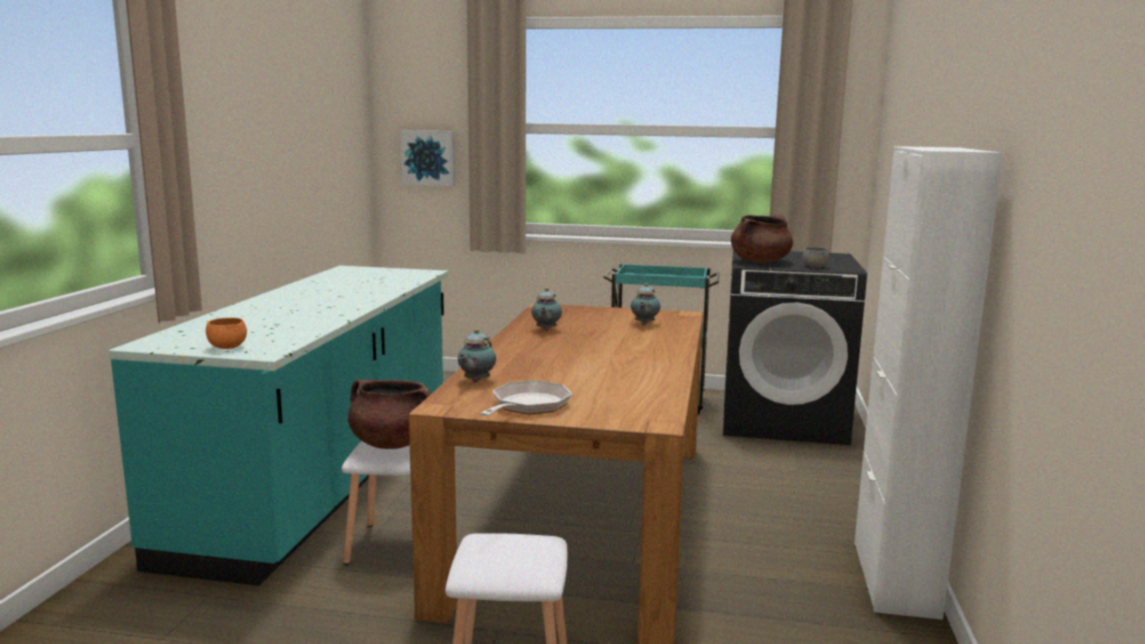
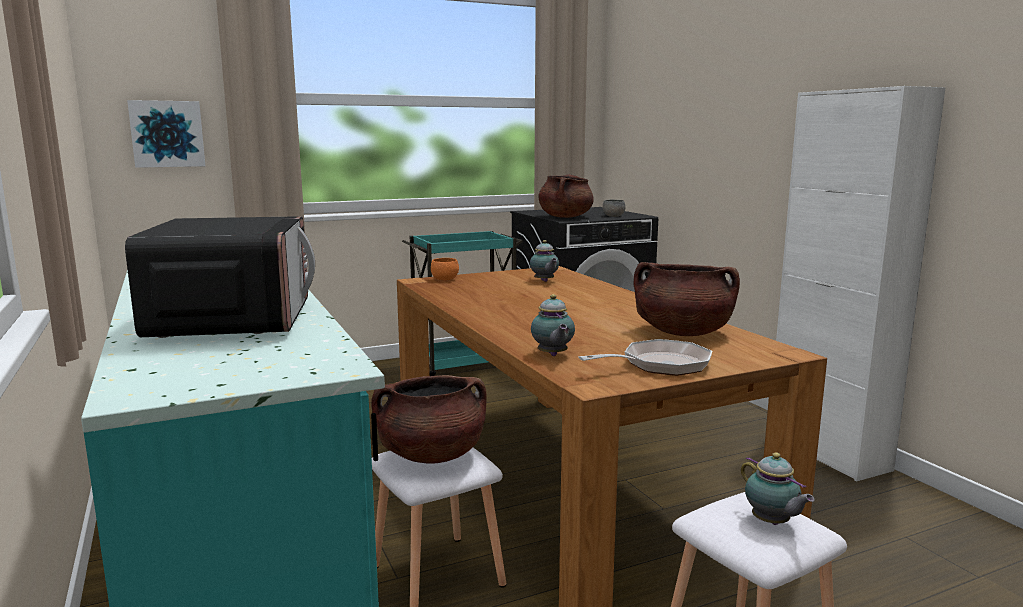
camera: 35 degrees left, 0 degrees up
(227, 347) = (272, 373): orange bowl -> orange bowl (445, 279)
(295, 312) = (233, 320): none -> microwave
(527, 406) = (659, 365): frying pan -> frying pan turned 75 degrees clockwise
(545, 330) = (479, 299): teapot -> teapot (772, 523)
(624, 388) = (682, 332): none -> brown cooking pot

